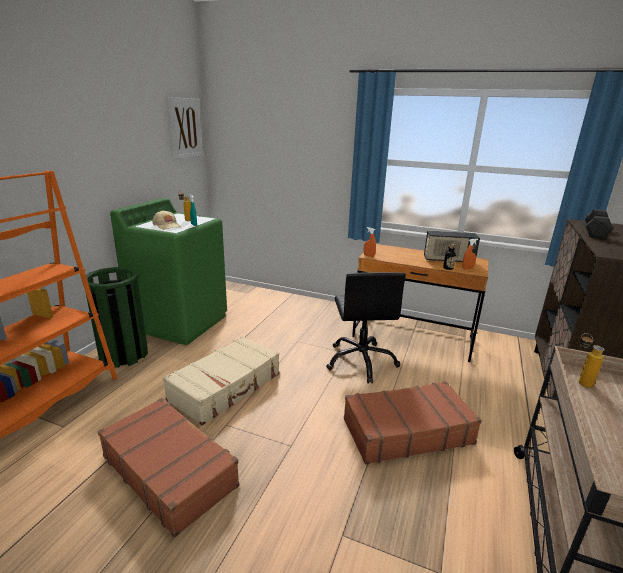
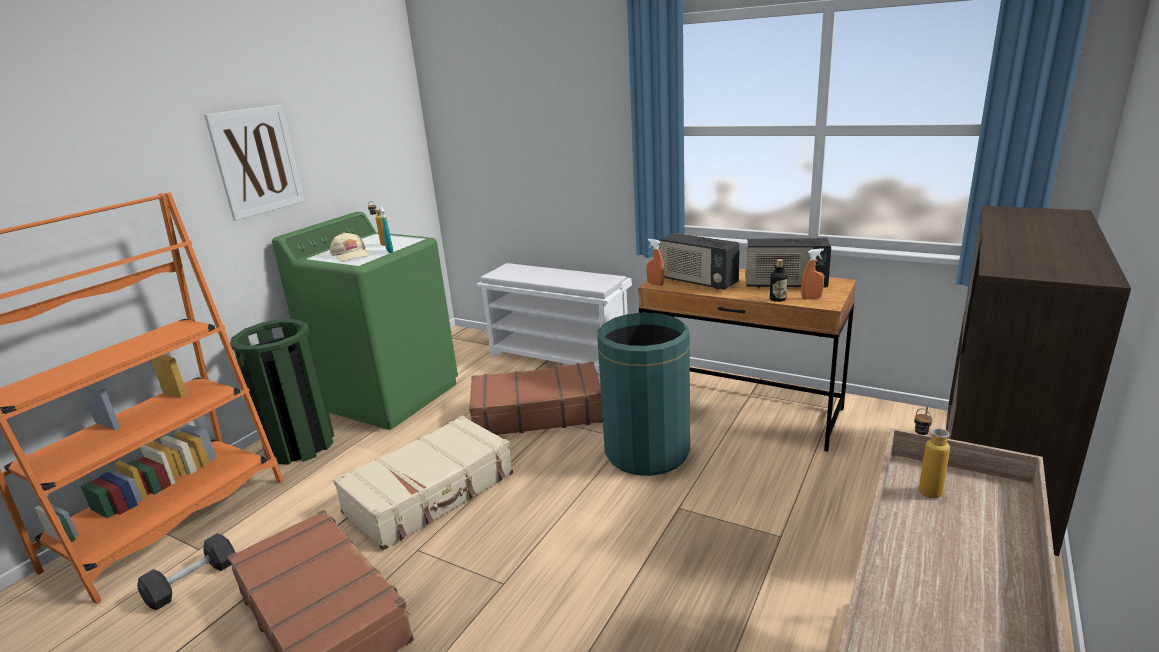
camera: 10 degrees right, 0 degrees up
(185, 128) = (387, 104): picture -> picture (256, 161)
(290, 301) = (560, 356): none -> white shoe rack
(361, 361) = (646, 452): black office chair -> green trash can
(394, 256) = (697, 282): none -> radio
(406, 431) = (688, 563): brown suitcase -> brown suitcase (537, 412)
(595, 232) = (1012, 229): black dumbbell -> black dumbbell (192, 582)

